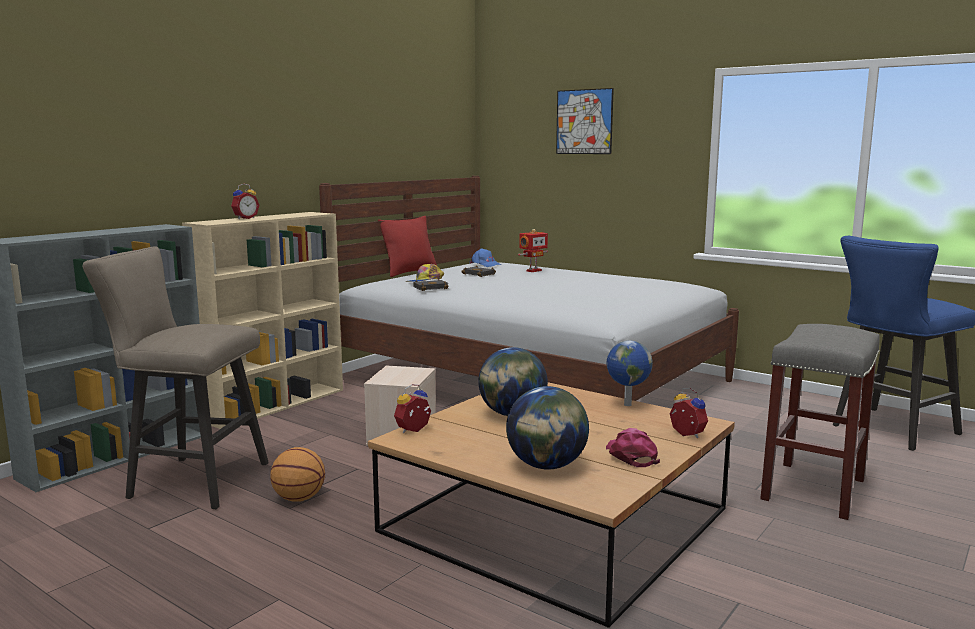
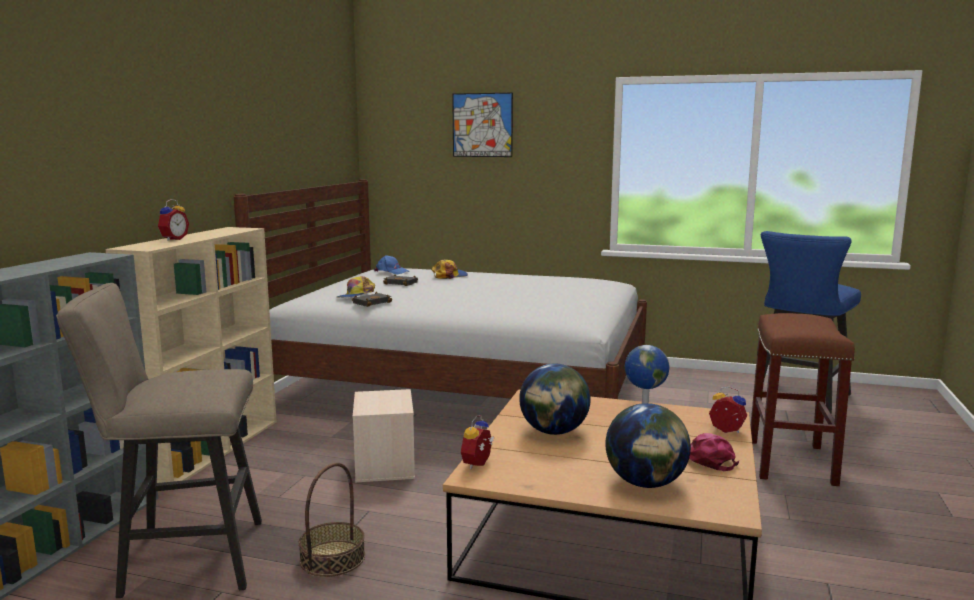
camera: 20 degrees left, 0 degrees up
(298, 499) = (332, 558): basketball -> basket
(410, 272) = (320, 286): red pillow -> none
(533, 271) = (449, 276): toy robot -> cap
(813, 488) = (790, 461): grey stool -> brown stool

